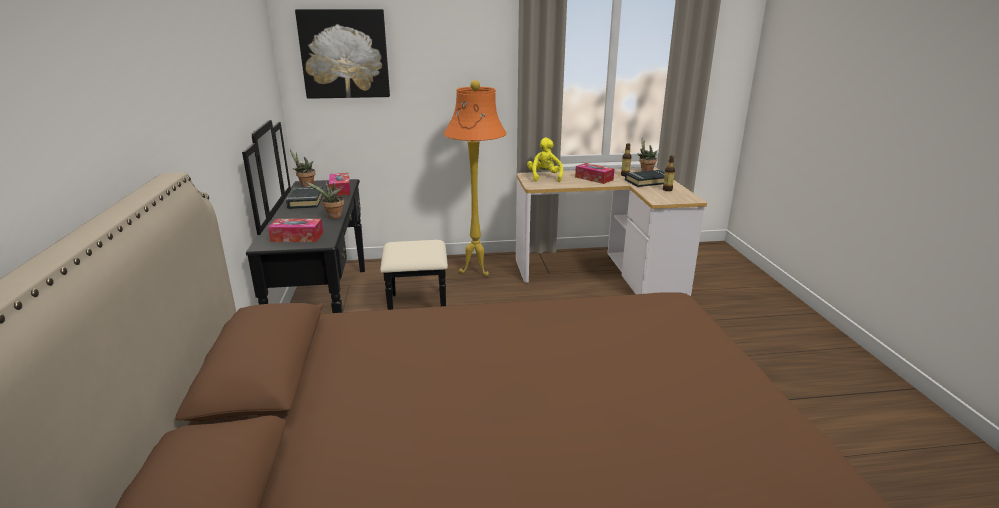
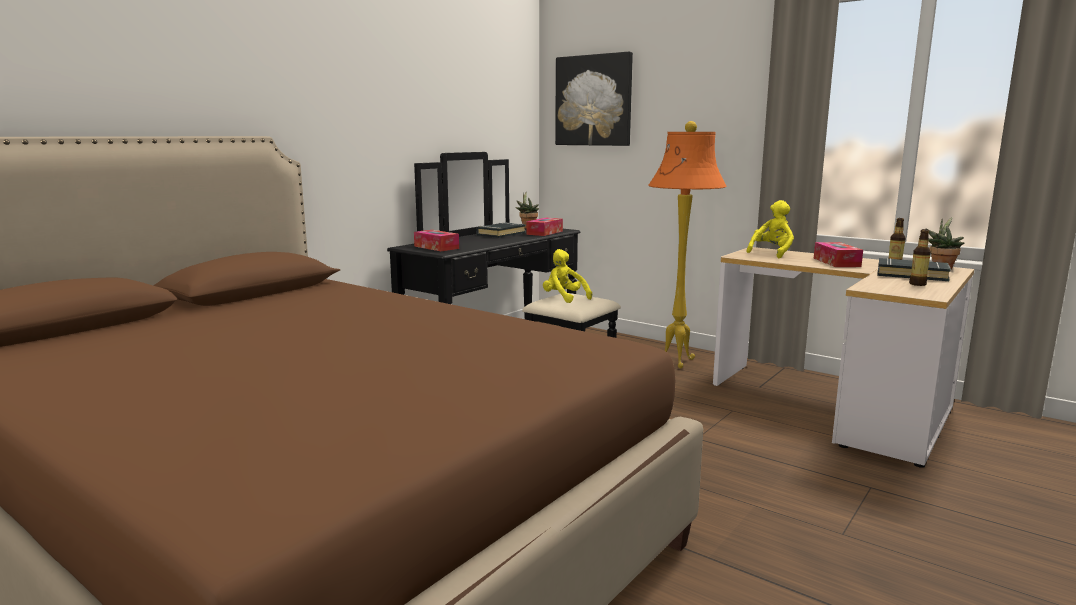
camera: 45 degrees right, 10 degrees down
(333, 217) = (492, 243): potted plant -> none
(406, 249) = (564, 298): none -> yellow plush toy

